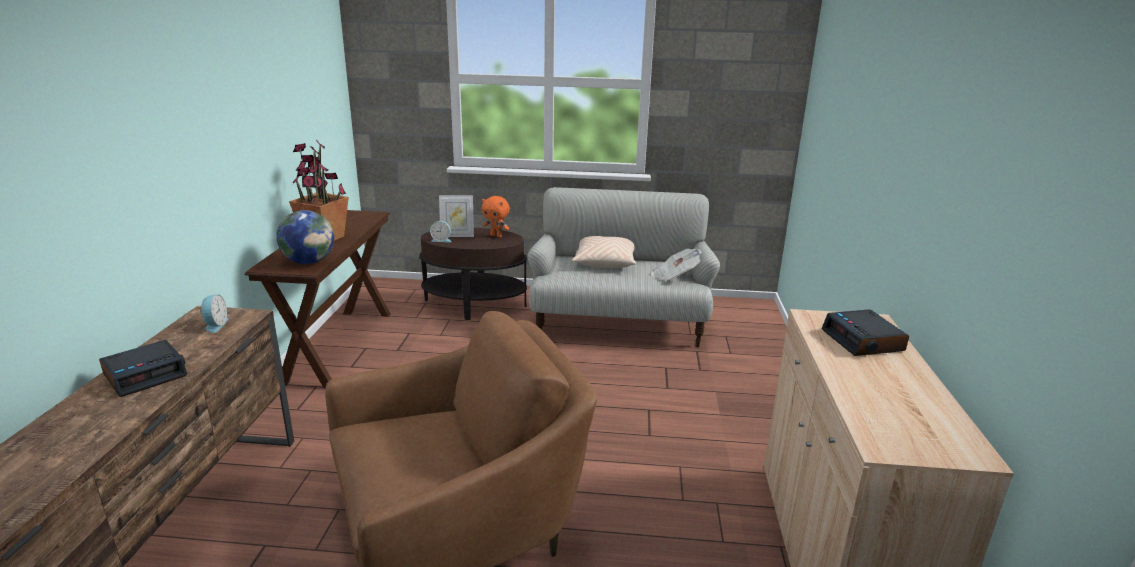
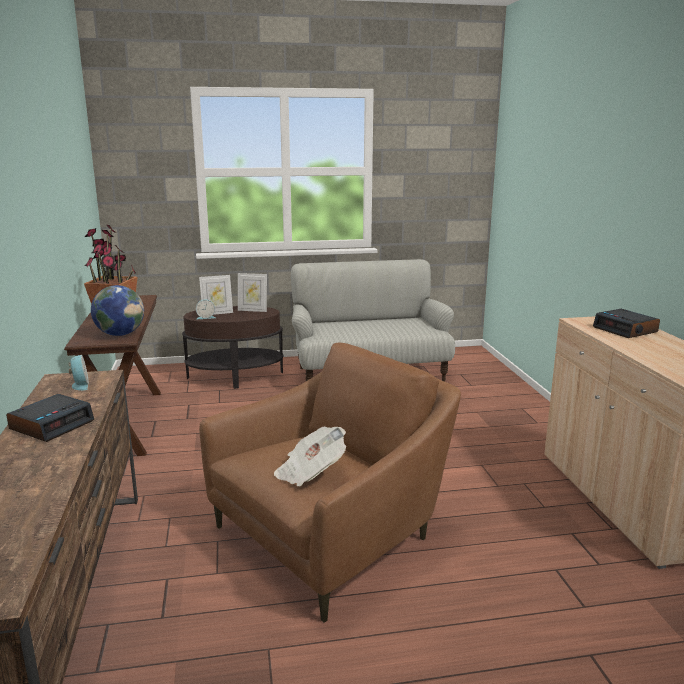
camera: 15 degrees left, 5 degrees down
(496, 236) = (253, 310): orange plush toy -> picture frame
(604, 262) = (353, 323): beige pillow -> none
(674, 276) = (417, 326): newspaper -> newspaper (310, 472)

